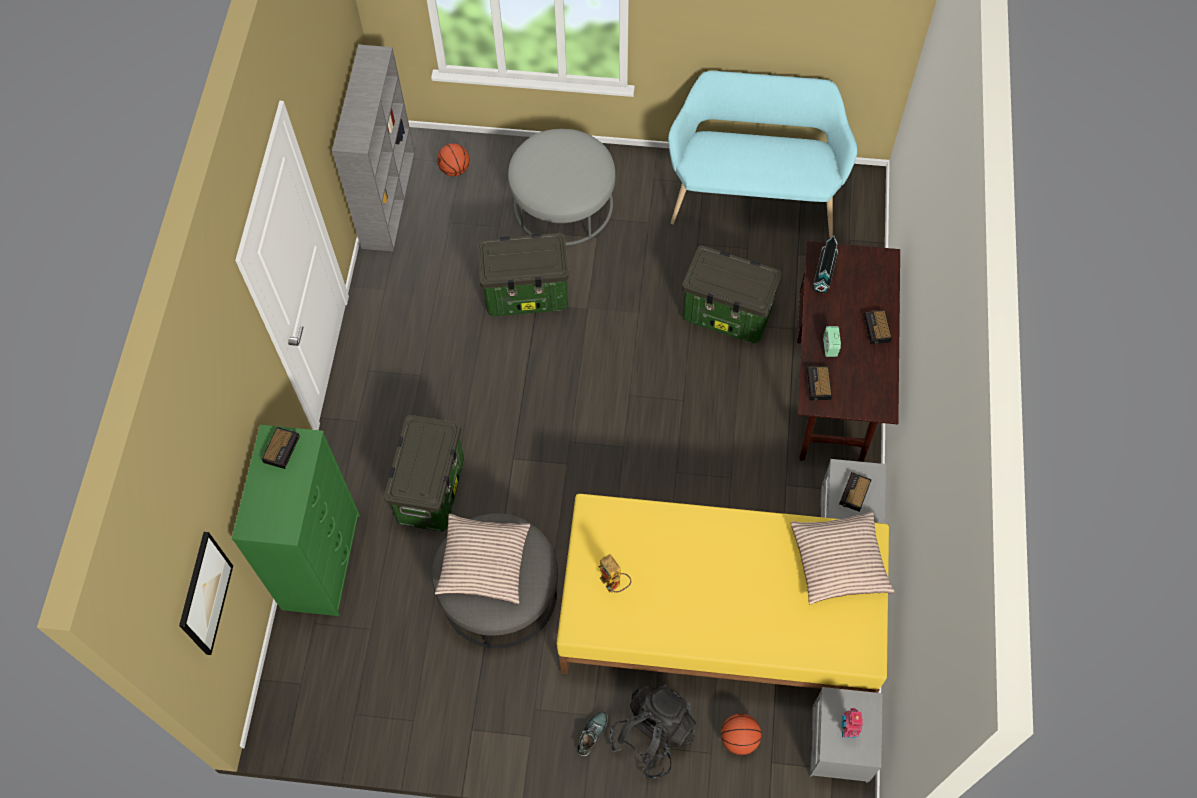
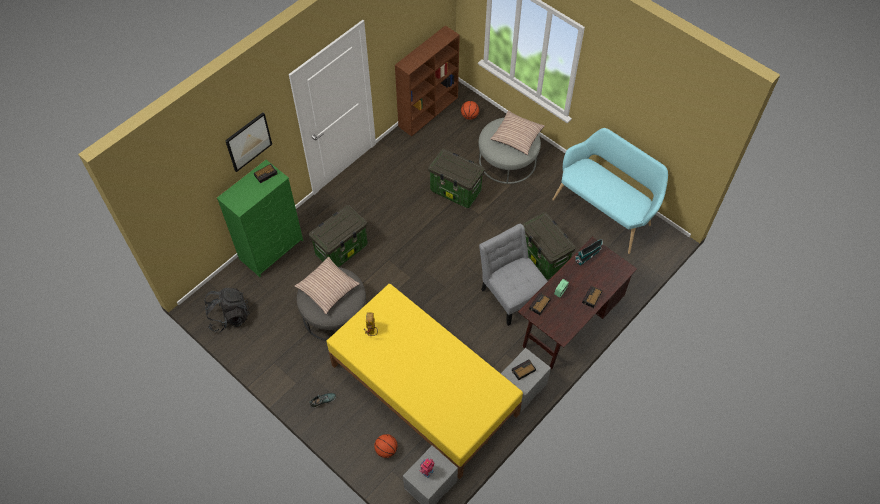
camera: 35 degrees right, 5 degrees down
(204, 594) = (186, 211): picture -> picture (248, 141)
(388, 198) = (428, 111): grey bookcase -> brown bookcase
(652, 735) = (349, 420): black backpack -> black backpack (229, 316)
(725, 394) = (511, 293): none -> grey chair
(839, 561) = (483, 392): pillow -> pillow (517, 136)

